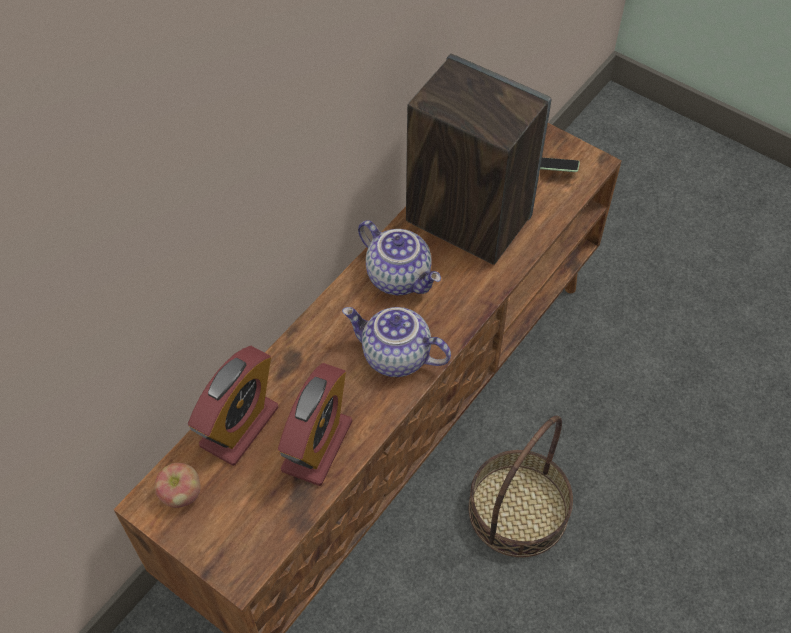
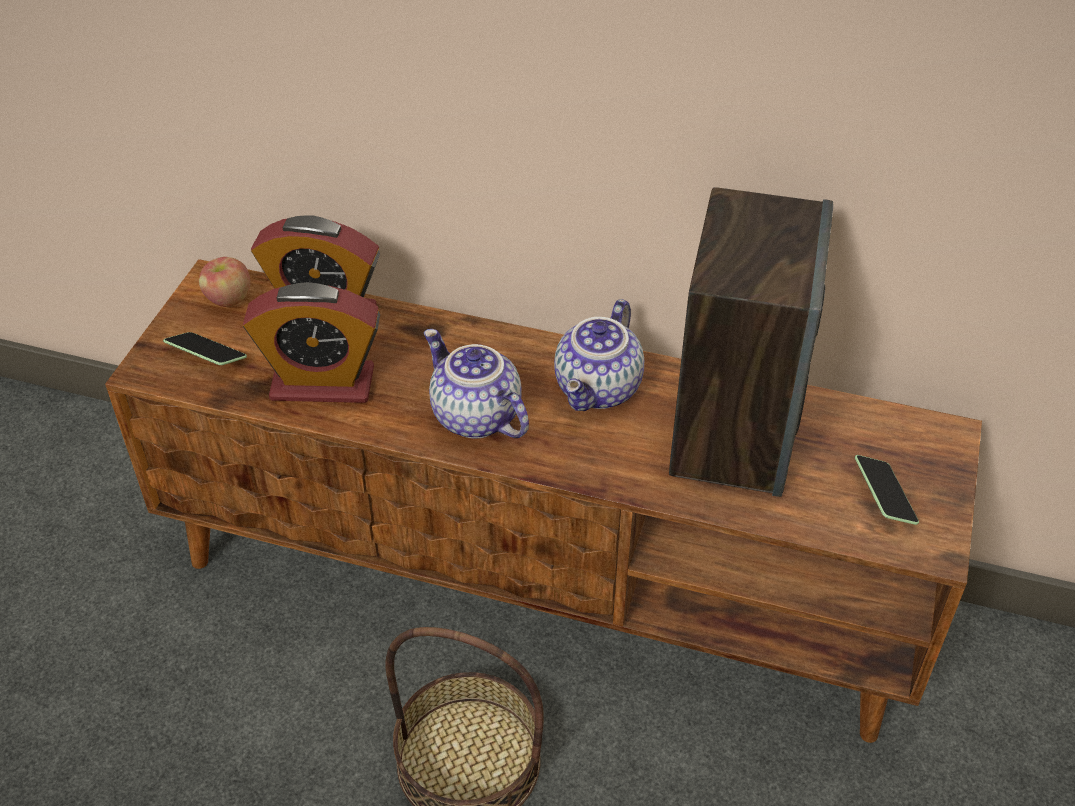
camera: 70 degrees right, 10 degrees down
(247, 523) = (207, 357): none -> phone
(394, 357) = (474, 417): teapot -> teapot turned 45 degrees counterclockwise

